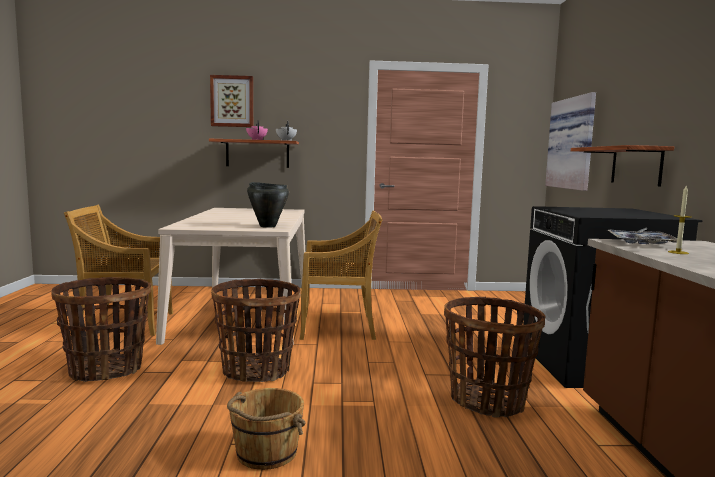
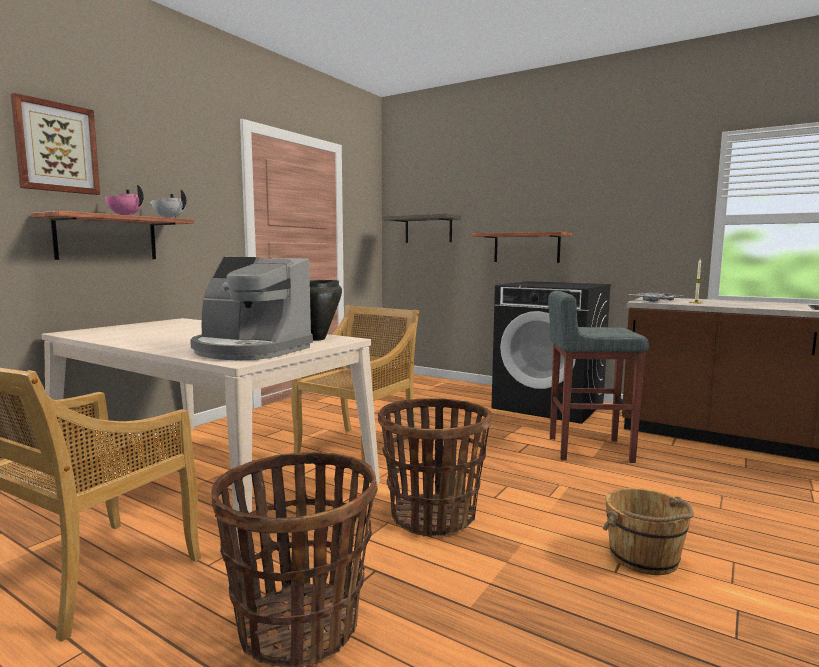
camera: 55 degrees left, 0 degrees up
(210, 225) = (249, 350): none -> coffee machine
(488, 401) = (588, 449): basket -> grey stool
(573, 143) = (428, 229): picture -> shelf

